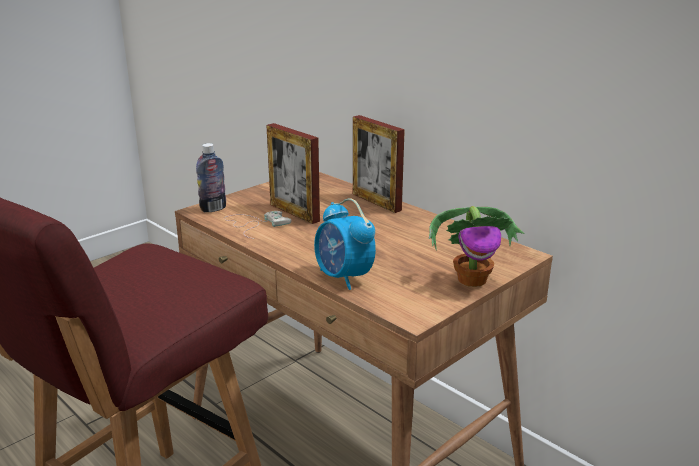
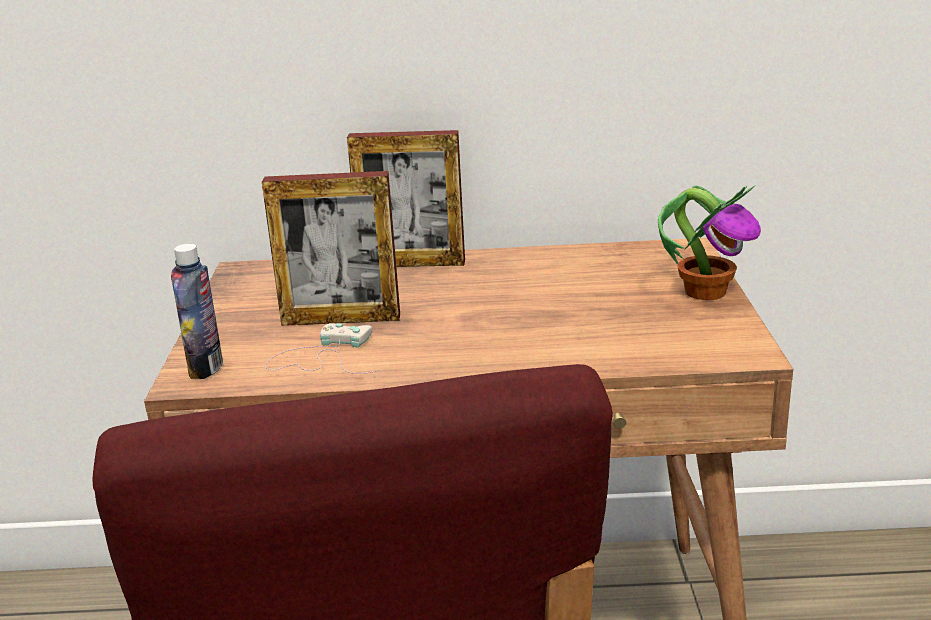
camera: 45 degrees left, 0 degrees up
(344, 277) = (588, 356): alarm clock -> none

